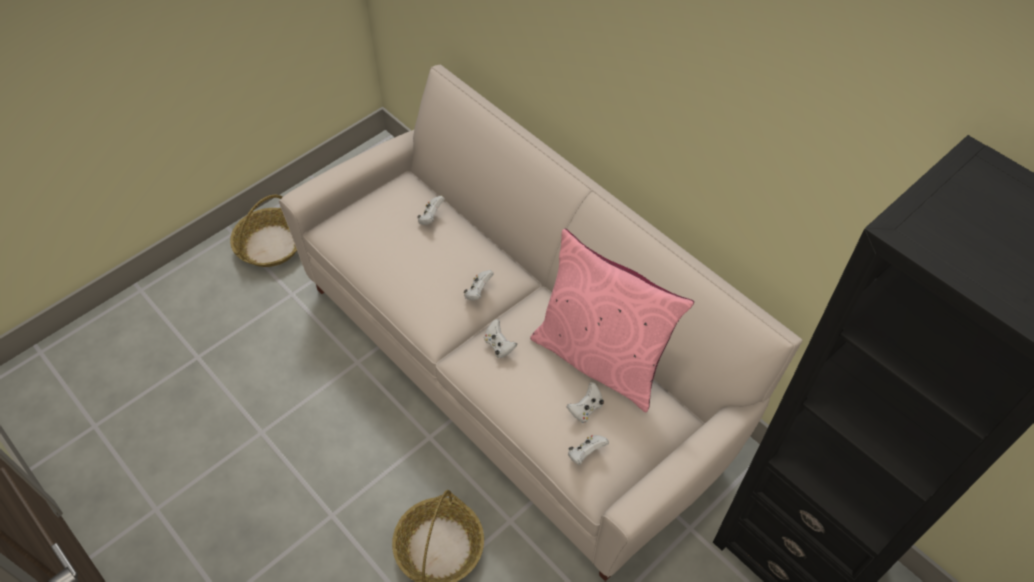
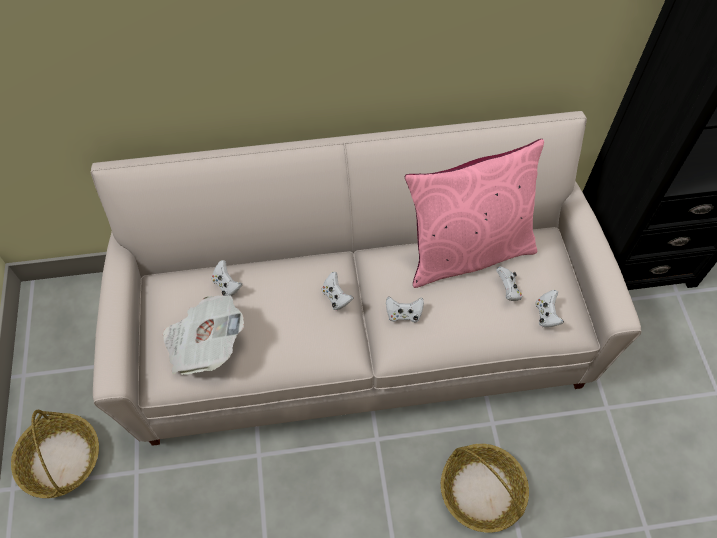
camera: 55 degrees left, 5 degrees up
(372, 235) = (205, 344): none -> newspaper

